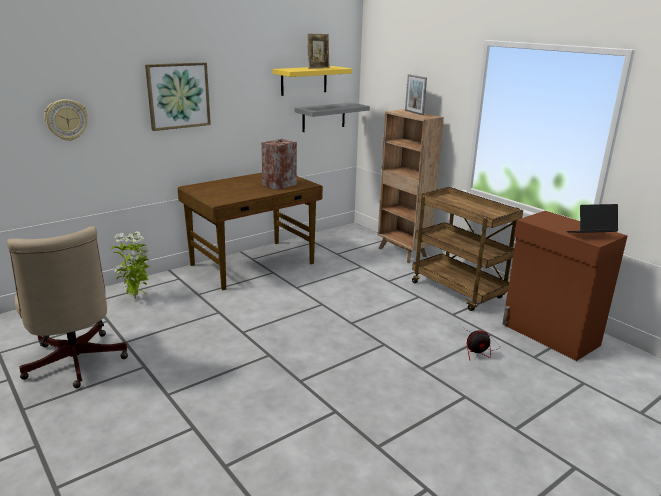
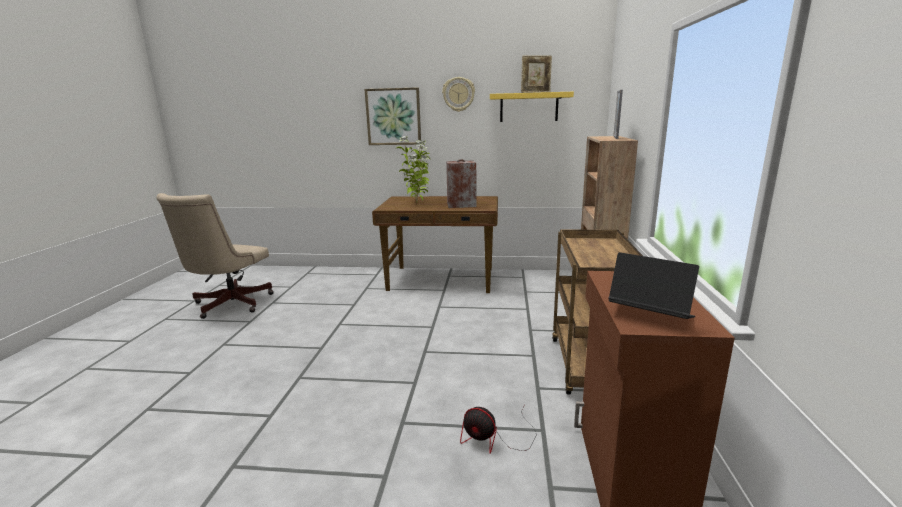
camera: 45 degrees right, 5 degrees down
(66, 120) = (305, 131): wall clock -> wall clock (458, 94)
(136, 299) = (329, 279): potted plant -> potted plant (417, 203)
(323, 117) = (554, 147): grey shelf -> none

